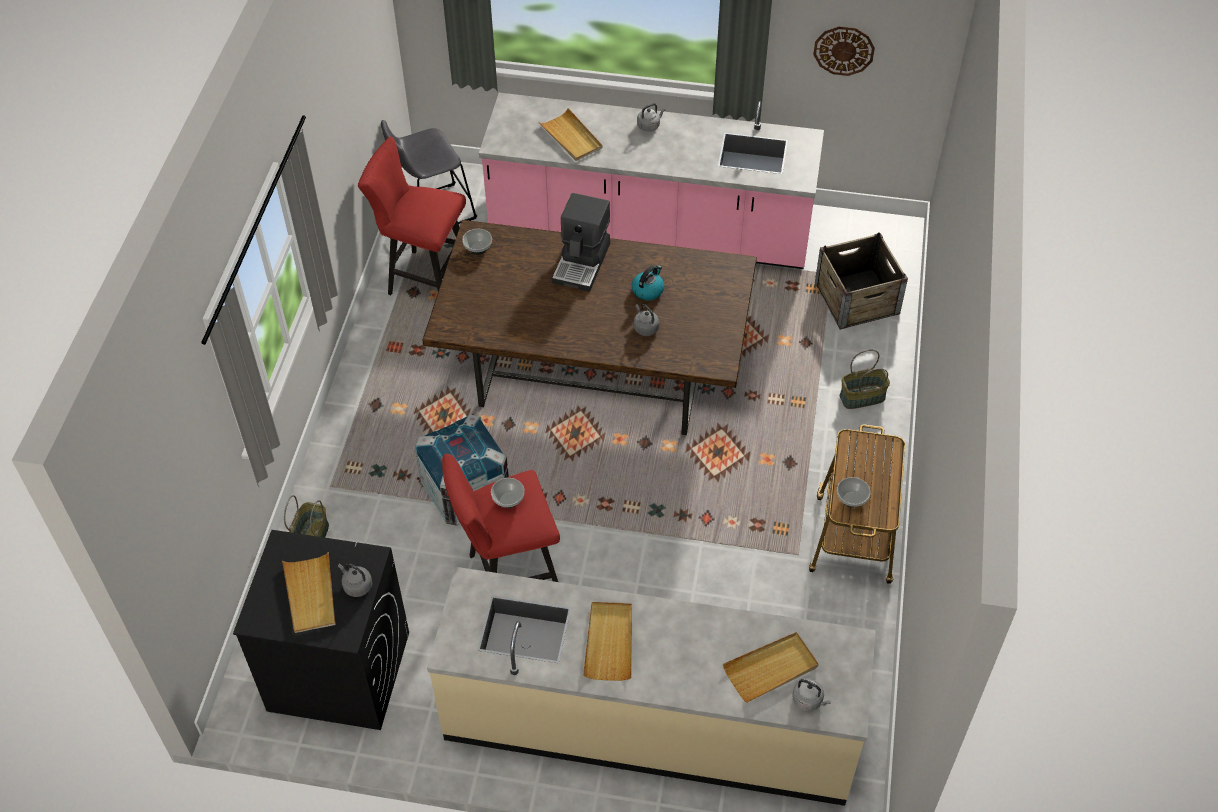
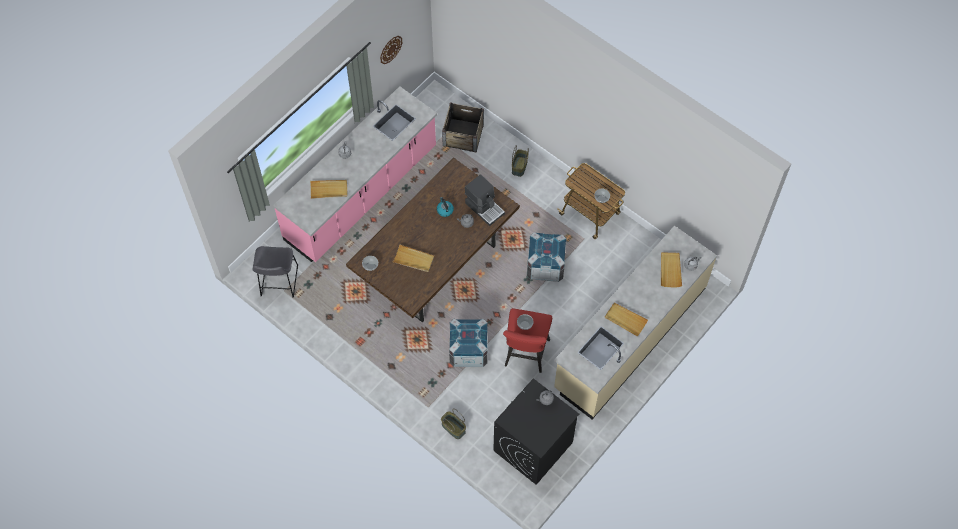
camera: 60 degrees left, 10 degrees up
(311, 595) = (539, 419): beige tray -> beige tray (413, 259)
(424, 278) = (323, 308): red stool -> none
(582, 263) = (409, 227): coffee machine -> coffee machine (485, 207)
(701, 523) = (545, 266): none -> crate

